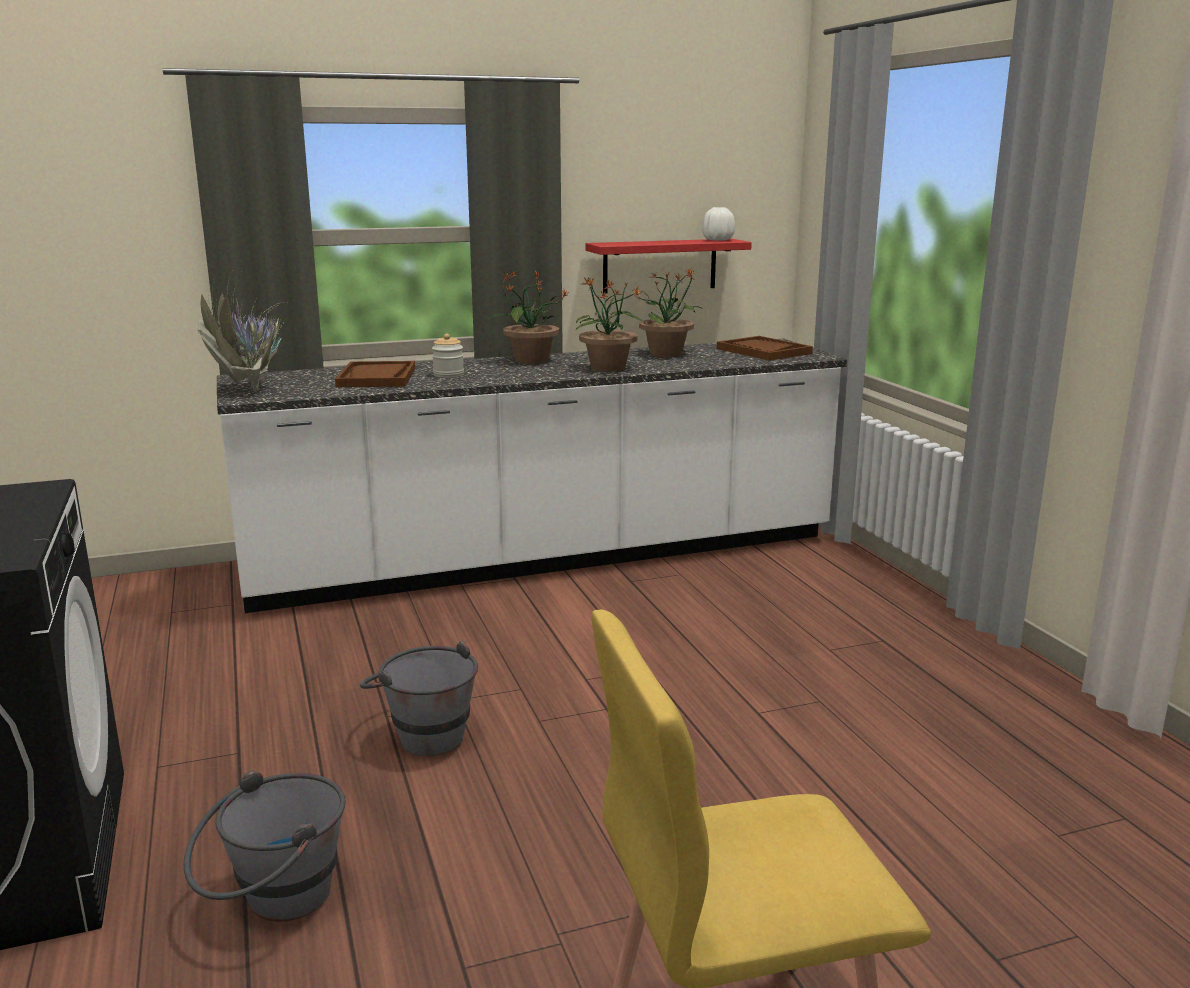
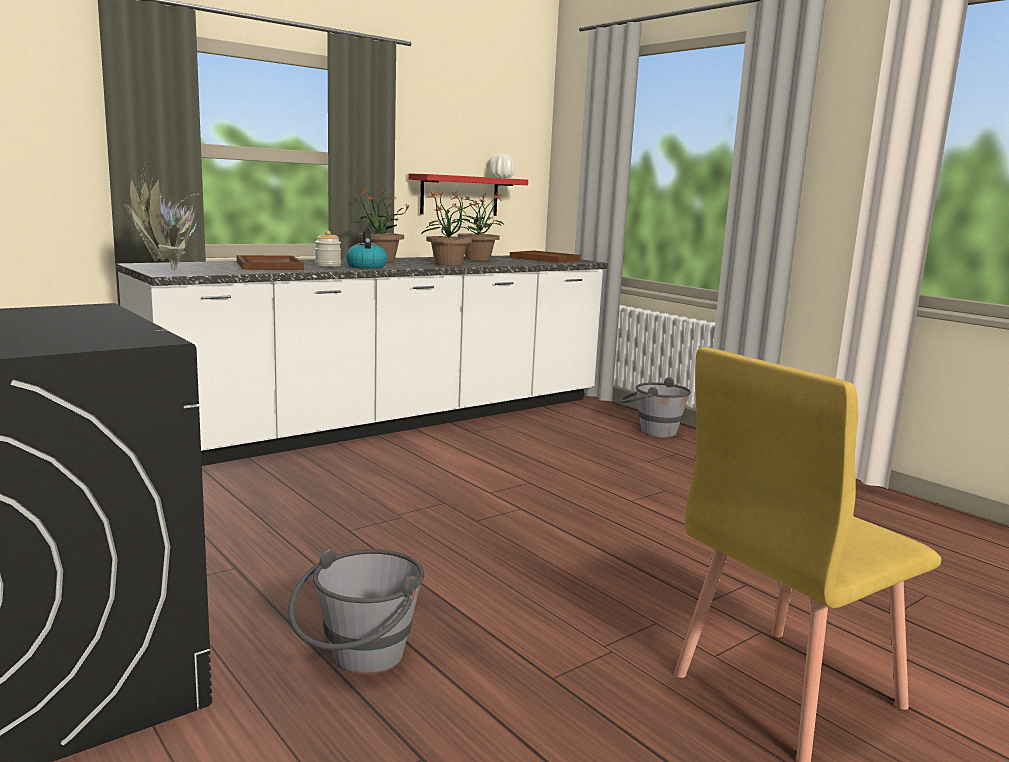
camera: 20 degrees left, 5 degrees down
(423, 733) = (390, 538): grey bucket -> grey bucket (651, 430)
(492, 377) = (366, 266): none -> kettle

